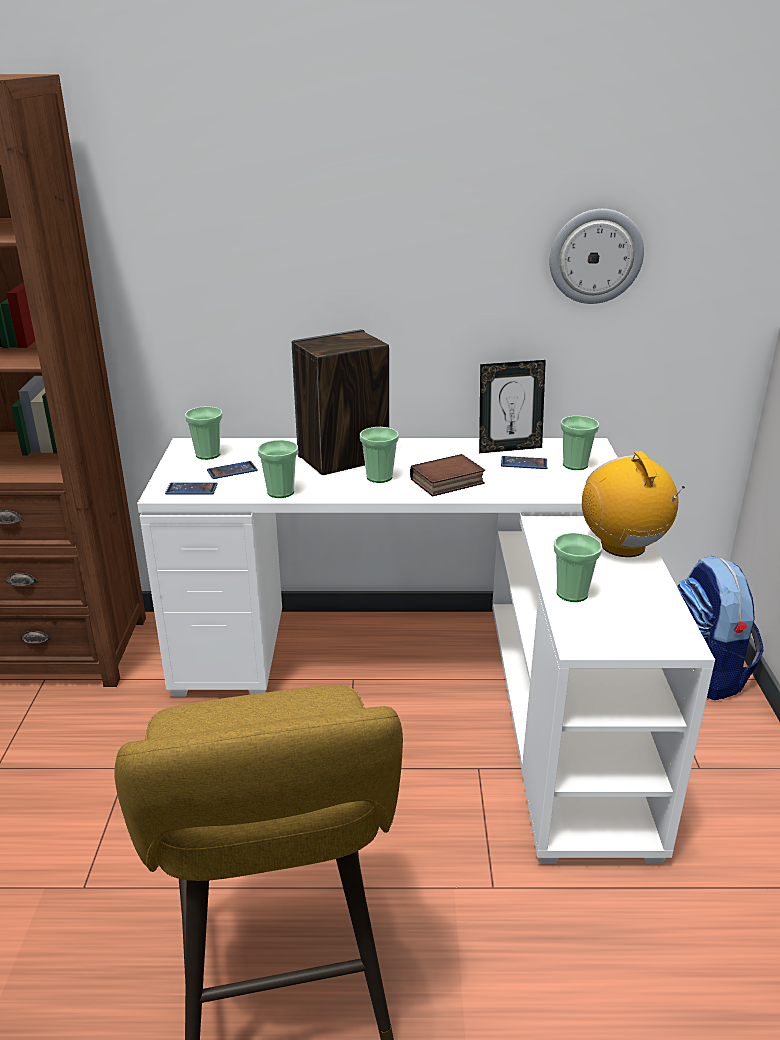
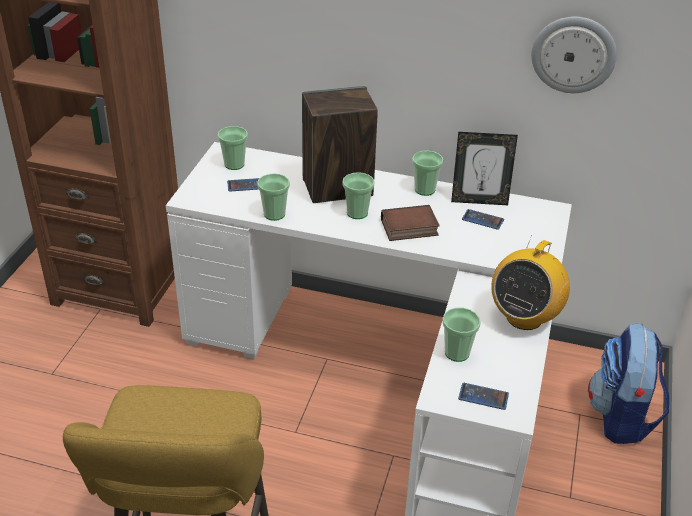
camera: 15 degrees right, 10 degrees up
(191, 489) = (209, 199): phone -> phone (483, 396)
(575, 465) = (525, 229): cup -> cup (425, 190)
(623, 546) = (524, 317): radio -> radio turned 150 degrees counterclockwise

